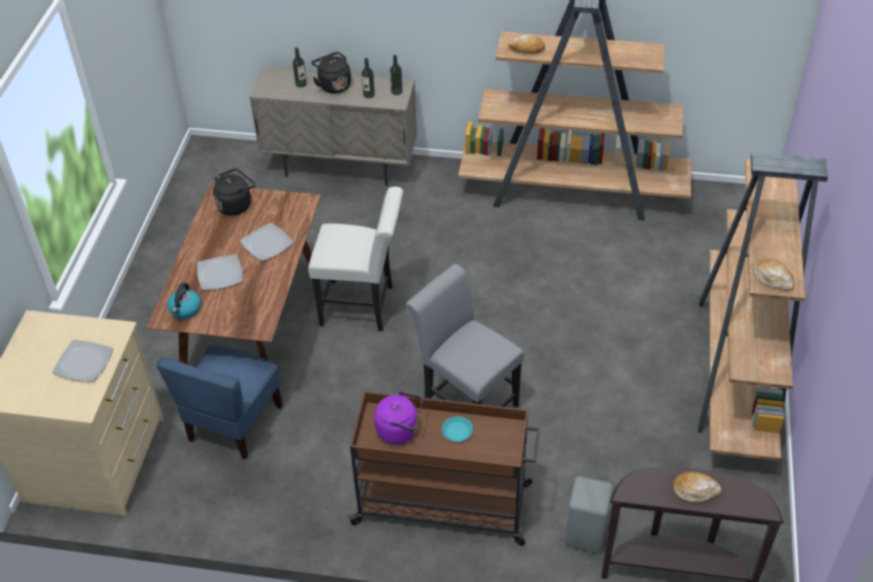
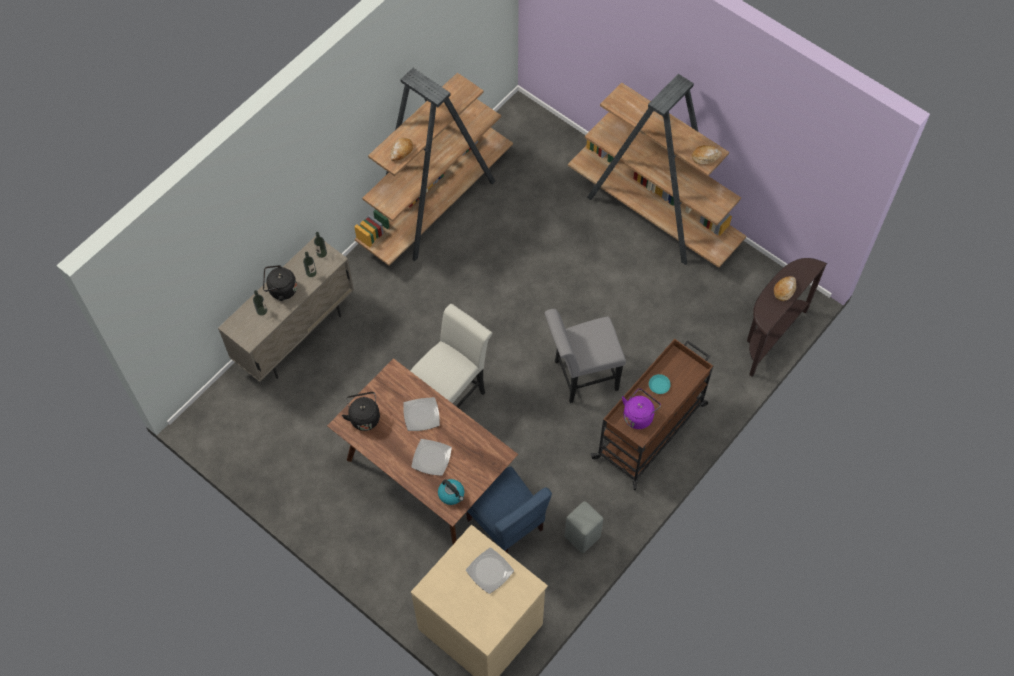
camera: 60 degrees left, 15 degrees up
(584, 536) = (719, 368): grey stool -> grey stool (582, 538)

